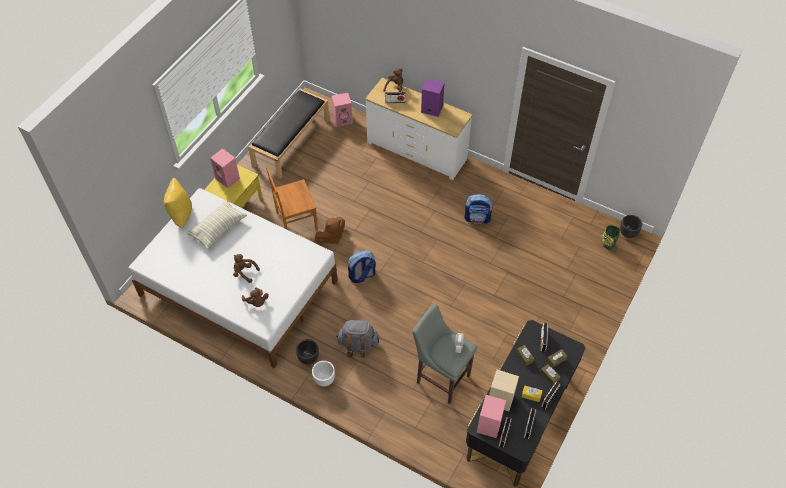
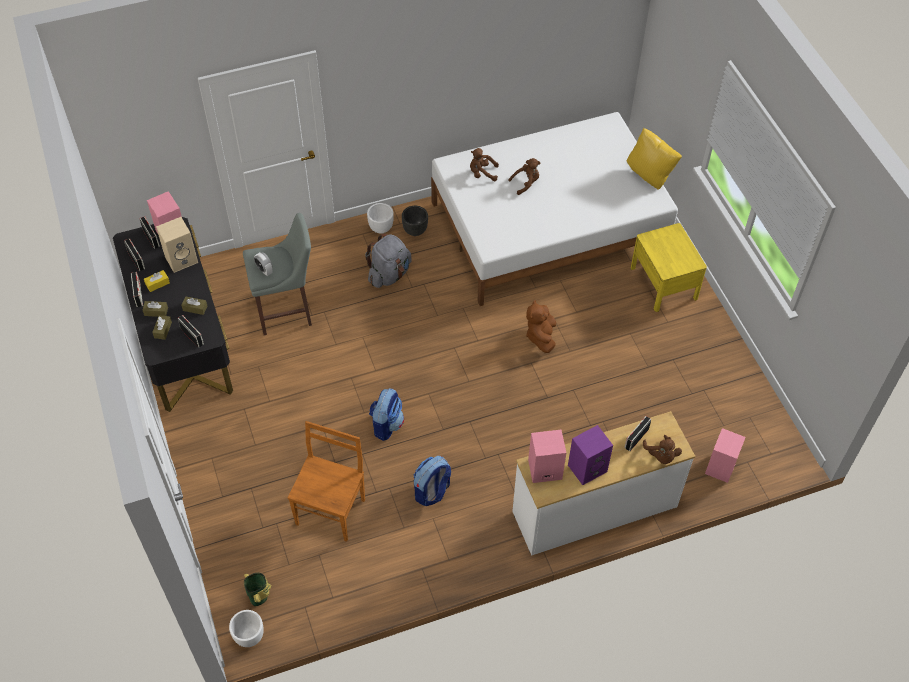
camera: 130 degrees right, 0 degrees up
(218, 229) = (603, 193): pillow -> none
(228, 179) = (678, 251): pink speaker -> pink speaker (544, 470)
(291, 142) = (724, 390): black bench -> none
(295, 222) = (592, 319): brown chair -> brown chair (331, 510)
(362, 275) = (465, 329): backpack -> backpack (386, 424)
(628, 233) = (249, 637): black planter -> white planter

